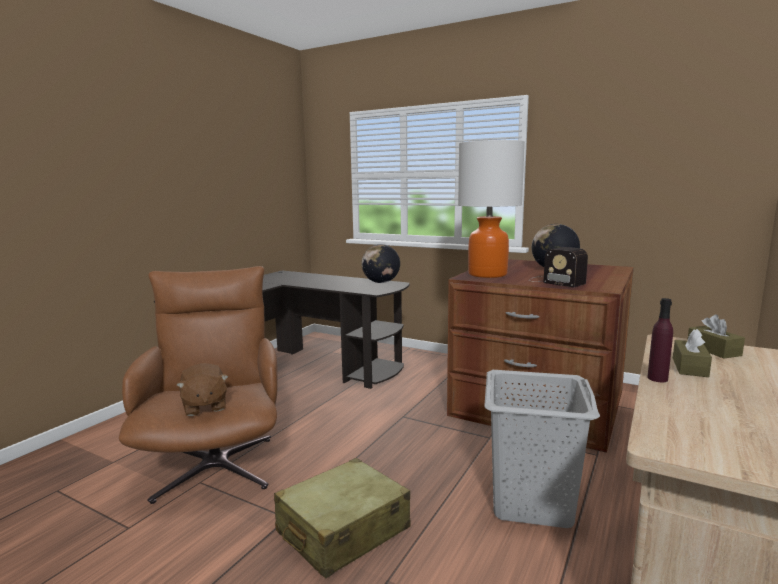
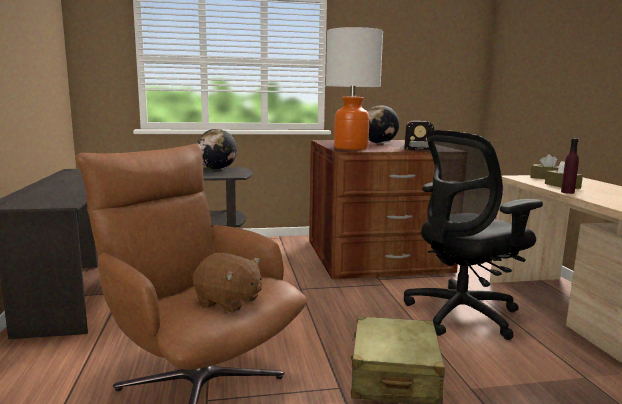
camera: 40 degrees left, 0 degrees up
(530, 501) = (465, 312): grey laundry basket -> black office chair

